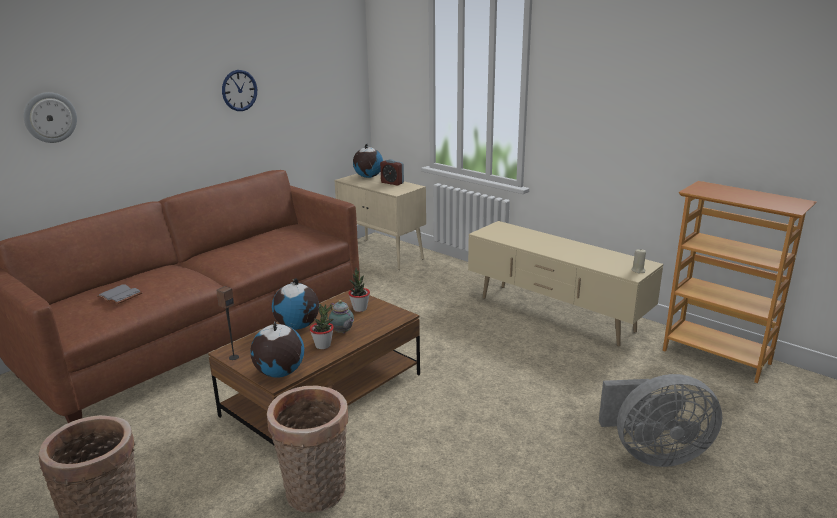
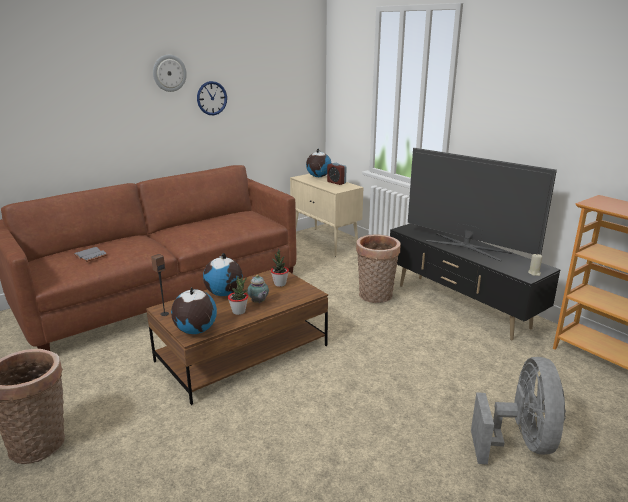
camera: 10 degrees right, 0 degrees up
(50, 117) = (54, 111): wall clock -> wall clock (169, 73)
(315, 495) = (209, 437): basket -> basket (375, 297)
(555, 315) = (460, 306): beige tv stand -> black tv stand
(560, 247) = (467, 246): none -> television
(653, 453) = (519, 442): grey fan -> grey fan turned 90 degrees counterclockwise

